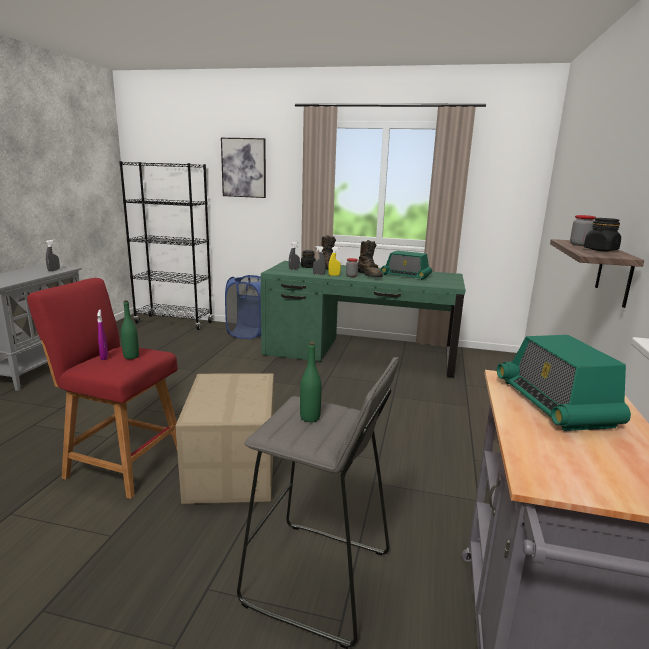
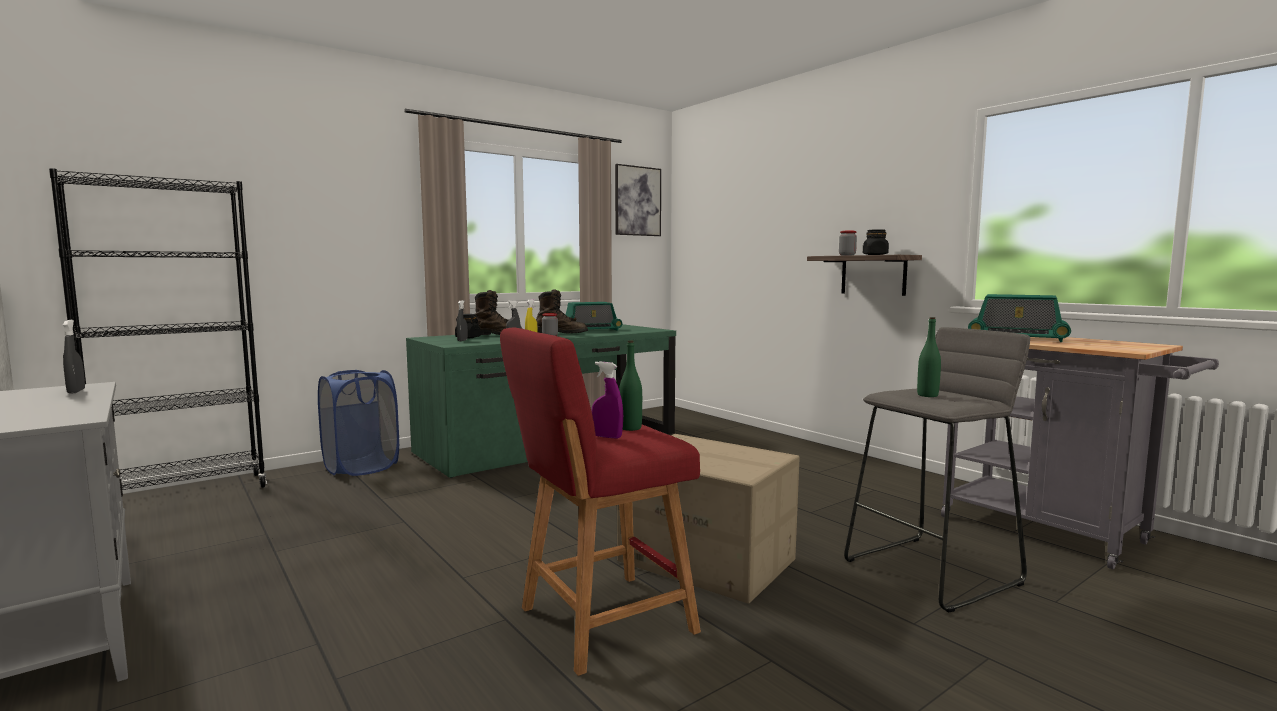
camera: 50 degrees left, 10 degrees down
(244, 168) = (310, 197): picture -> picture (637, 201)

